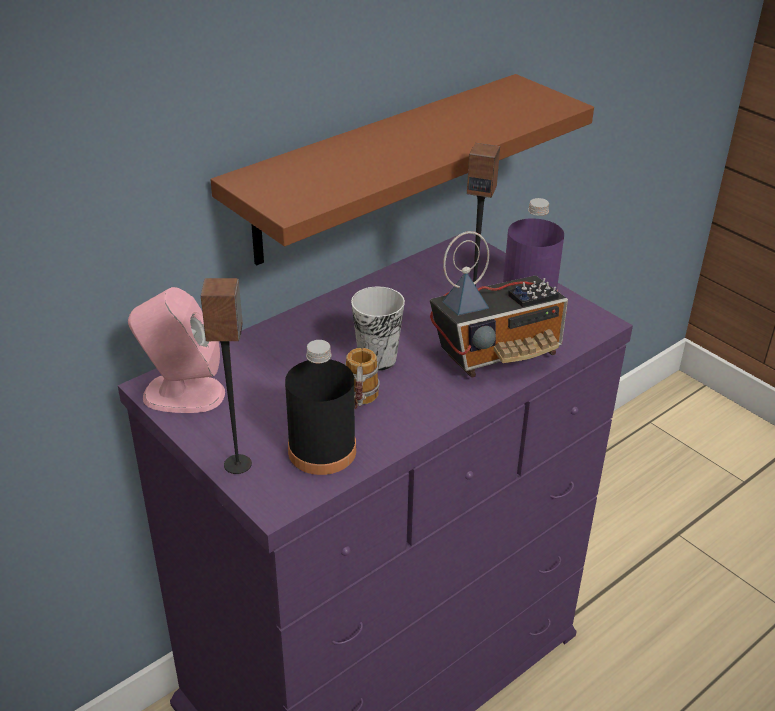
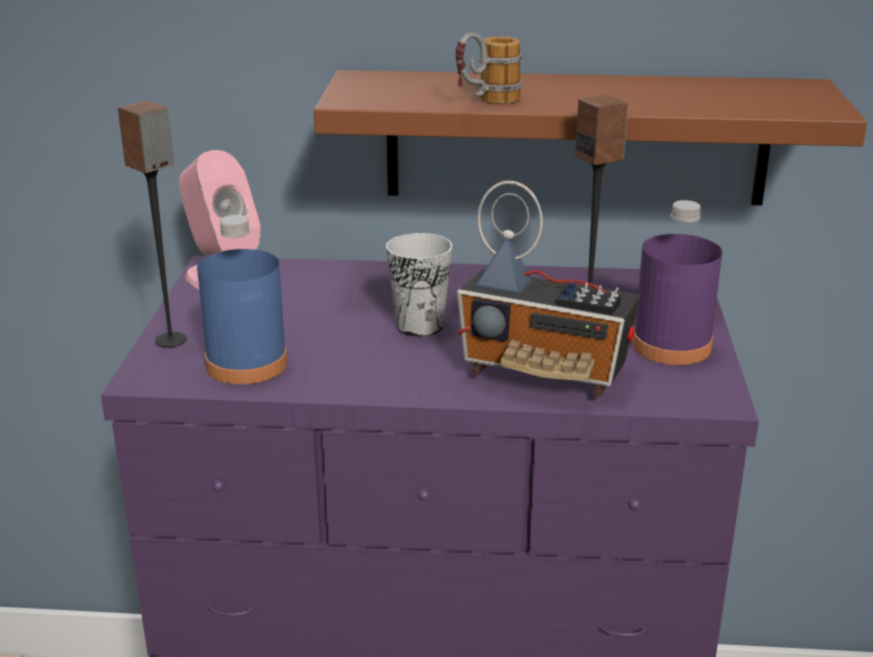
camera: 45 degrees right, 10 degrees down
(322, 451) = (246, 364): black bottle -> blue bottle
(360, 404) = (340, 349): mug -> mug (486, 102)

